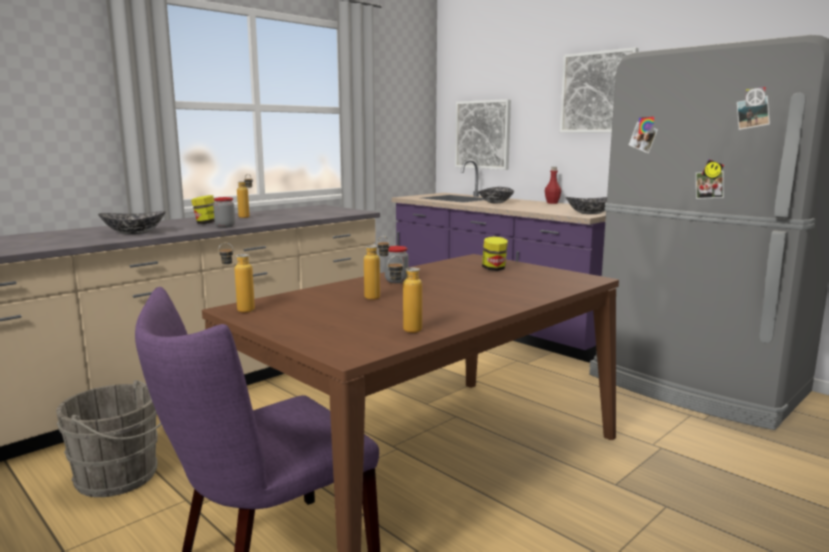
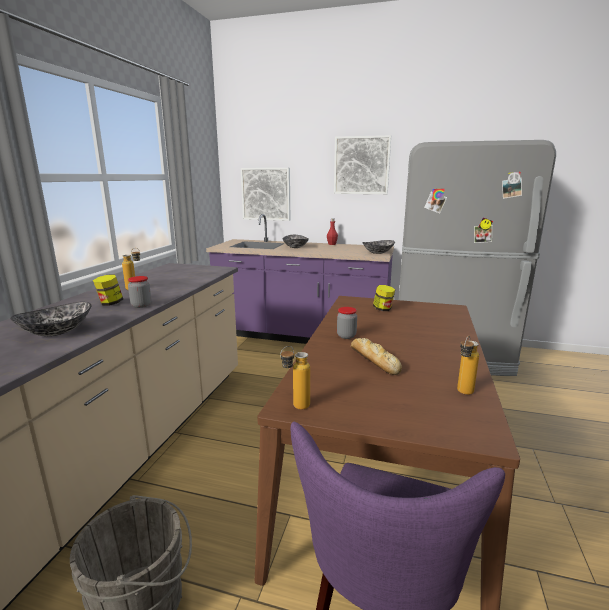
camera: 30 degrees left, 5 degrees up
(377, 299) = (373, 360): bottle -> bread

